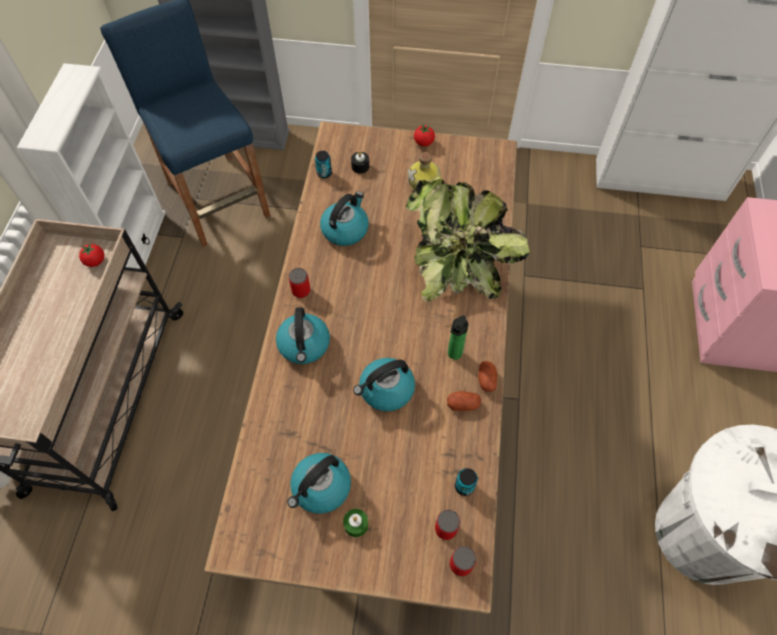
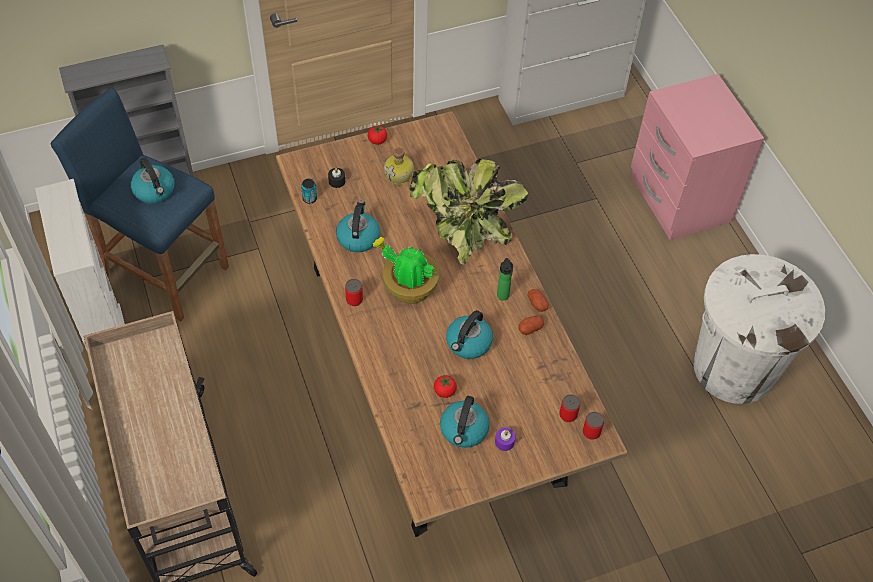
camera: 30 degrees left, 5 degrees down
(95, 261) = (157, 351): tomato -> tomato (444, 391)
(304, 345) = (385, 339): kettle -> kettle (155, 191)
(356, 524) = (504, 442): green candle -> purple candle
(361, 302) = (408, 288): none -> potted plant
(464, 486) = (564, 382): can -> none

